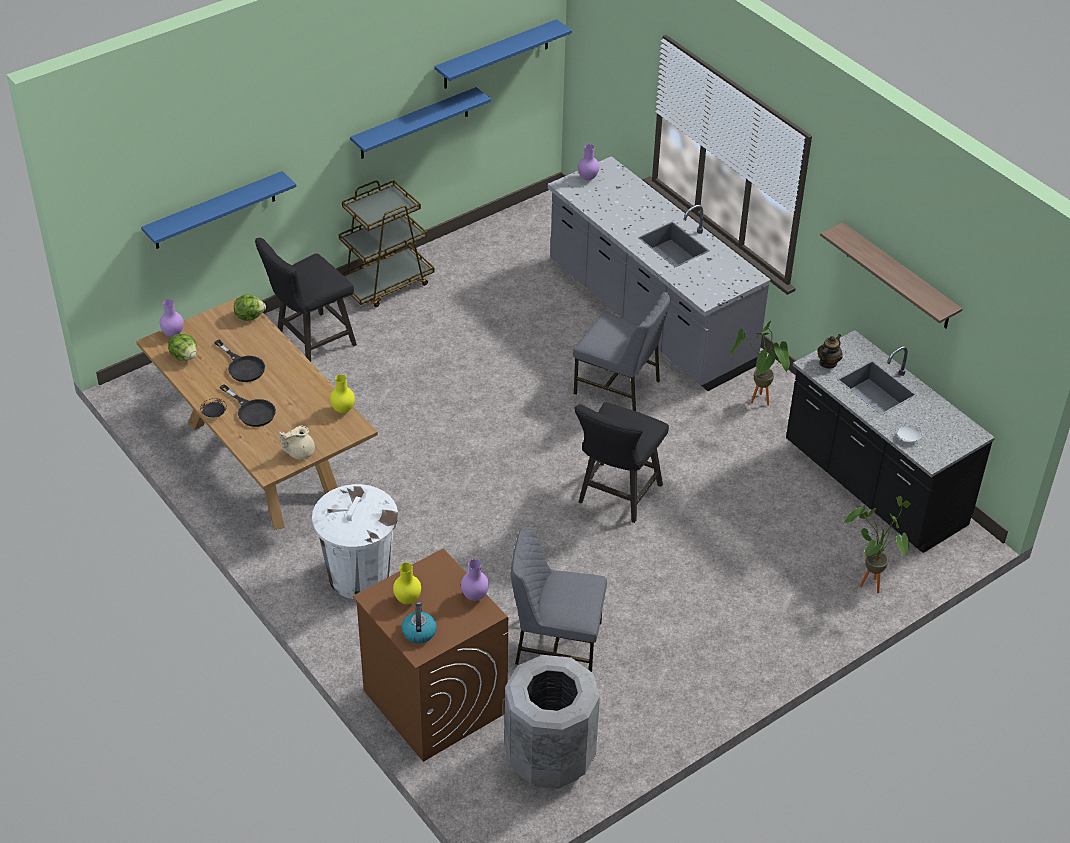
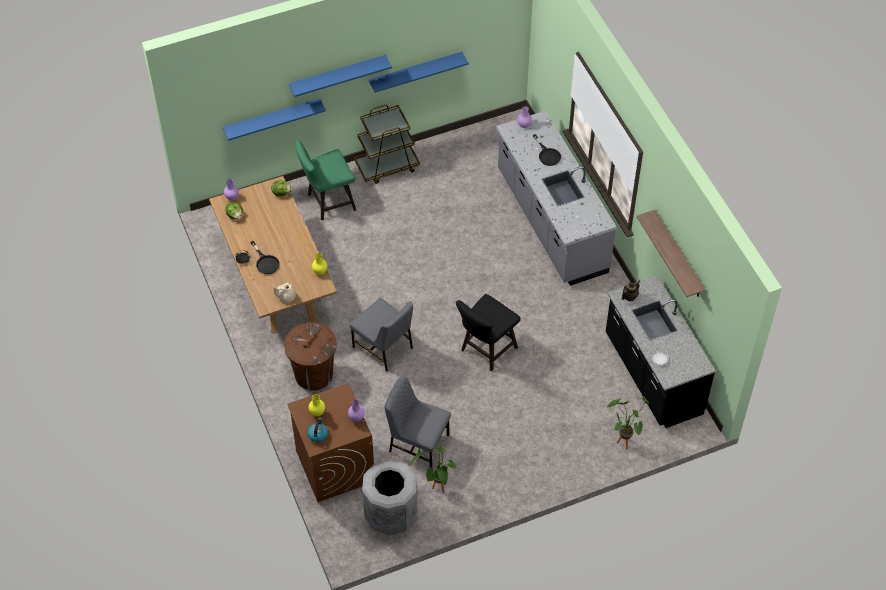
camera: 15 degrees right, 10 degrees up
(242, 366) = (268, 229): black frying pan -> black frying pan (547, 155)
(310, 342) = (328, 203): black stool -> green stool
(359, 576) = (313, 374): white trash can -> brown trash can
(496, 55) = (477, 33): blue shelf -> blue shelf (338, 76)
(618, 387) = (513, 272): grey chair -> grey chair (384, 347)
(758, 404) = (599, 301): potted plant -> potted plant (437, 490)

